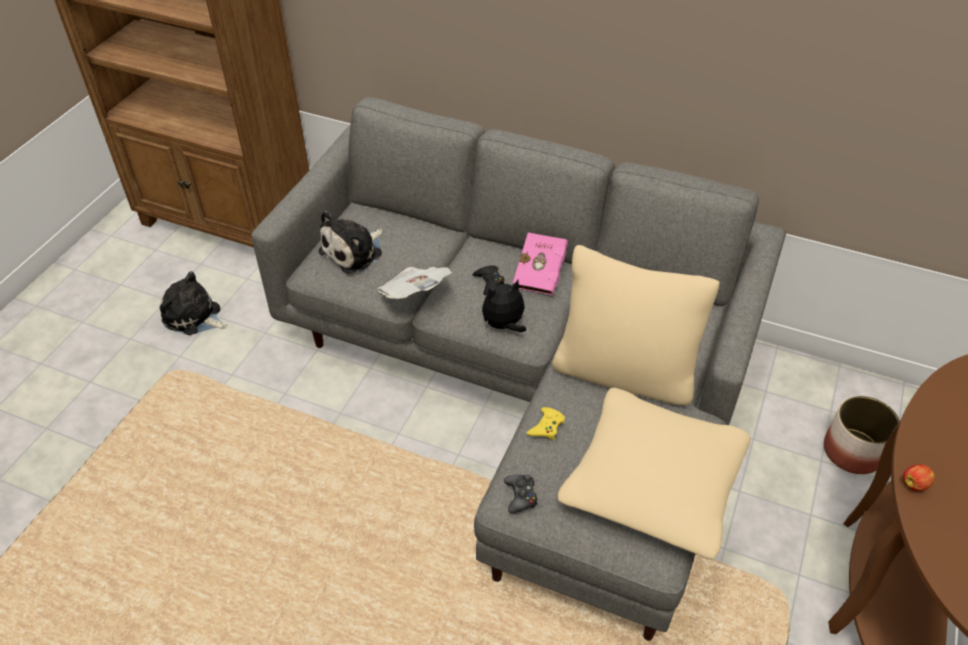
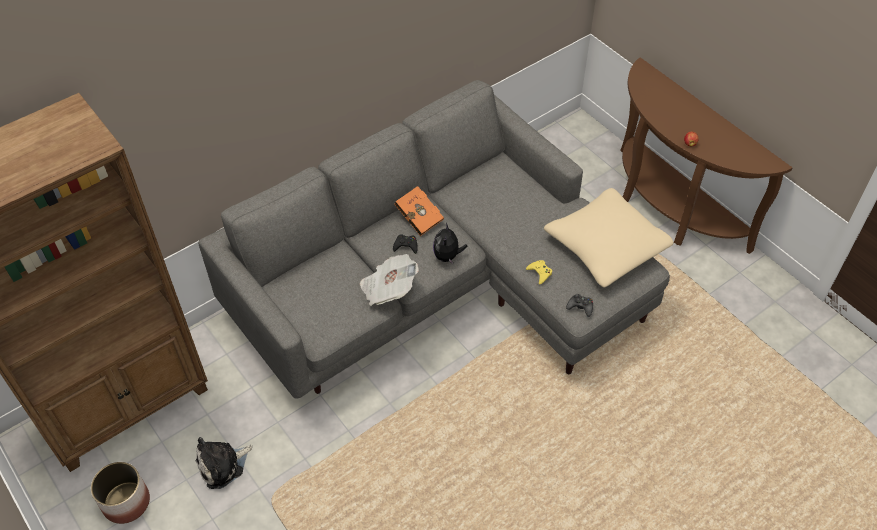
camera: 60 degrees left, 5 degrees up
(354, 252) = (320, 305): plush toy -> none
(541, 274) = (418, 217): pink book -> orange book
(624, 372) = (524, 219): beige pillow -> none
(852, 451) = (584, 170): planter -> planter (126, 502)

